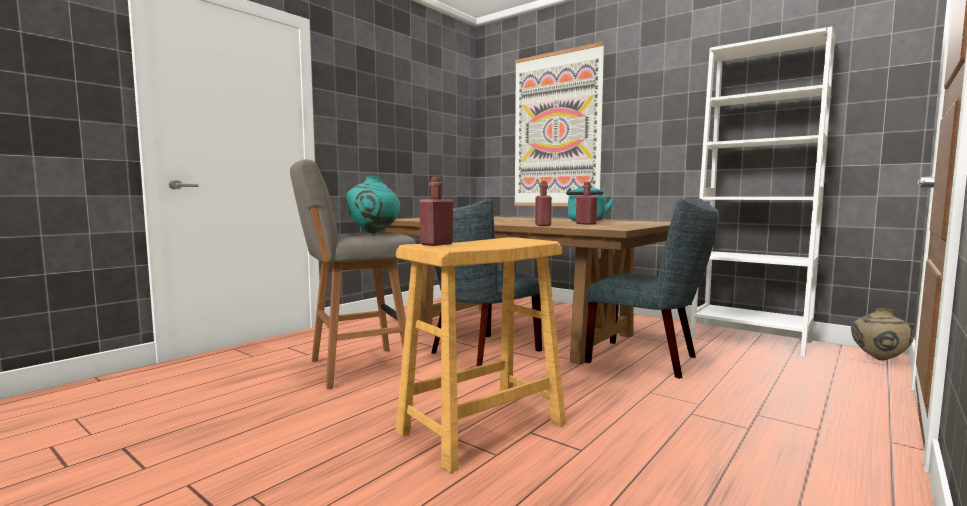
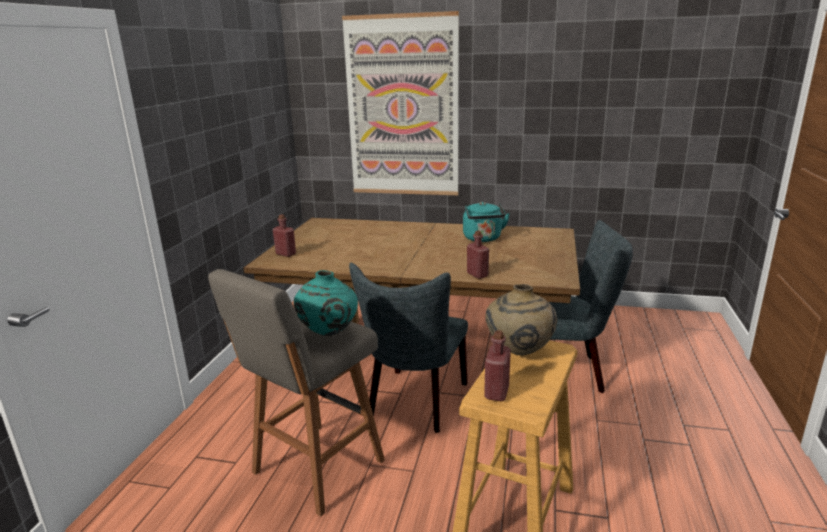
camera: 25 degrees left, 15 degrees up
(586, 224) = (503, 257): red bottle -> red bottle (286, 254)
(749, 339) = (611, 317): white bookcase -> none
(878, 359) = (708, 324): beige vase -> beige vase (518, 353)

